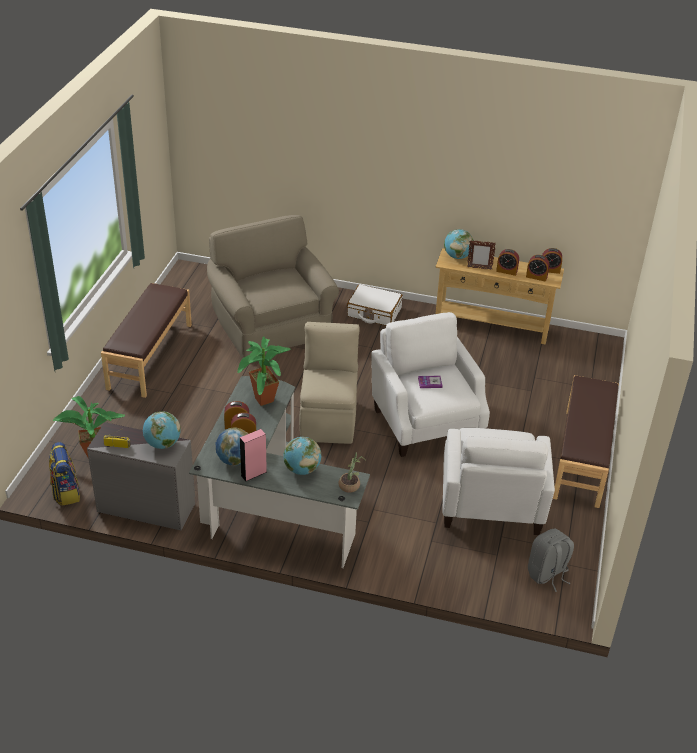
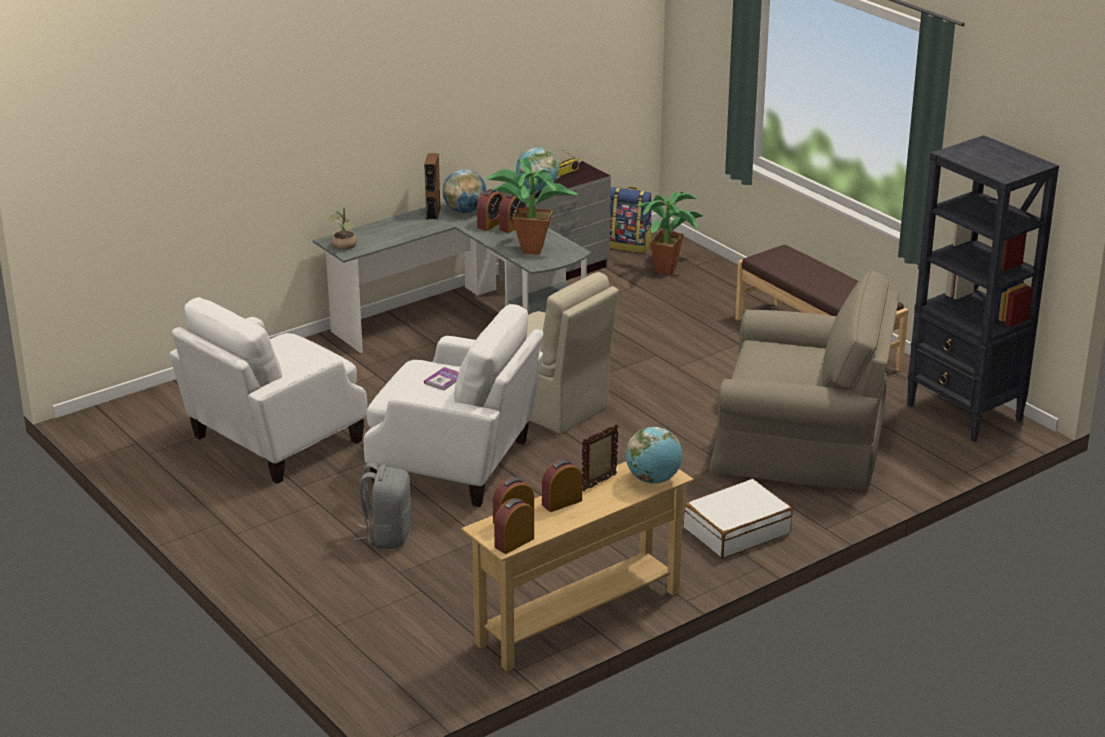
camera: 130 degrees right, 10 degrees down
(186, 286) = (964, 413): none -> black bookcase
(253, 473) = (433, 213): pink speaker -> brown speaker
(302, 469) = (402, 234): globe -> none
(490, 505) = (273, 441): white armchair -> white armchair turned 90 degrees counterclockwise
(547, 574) = (144, 426): grey backpack -> grey backpack (387, 535)
(582, 457) = (237, 540): brown bench -> none

